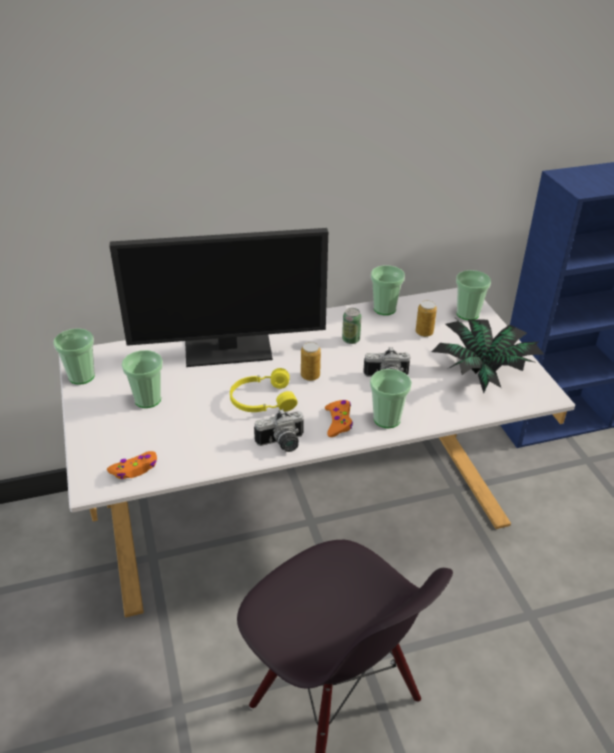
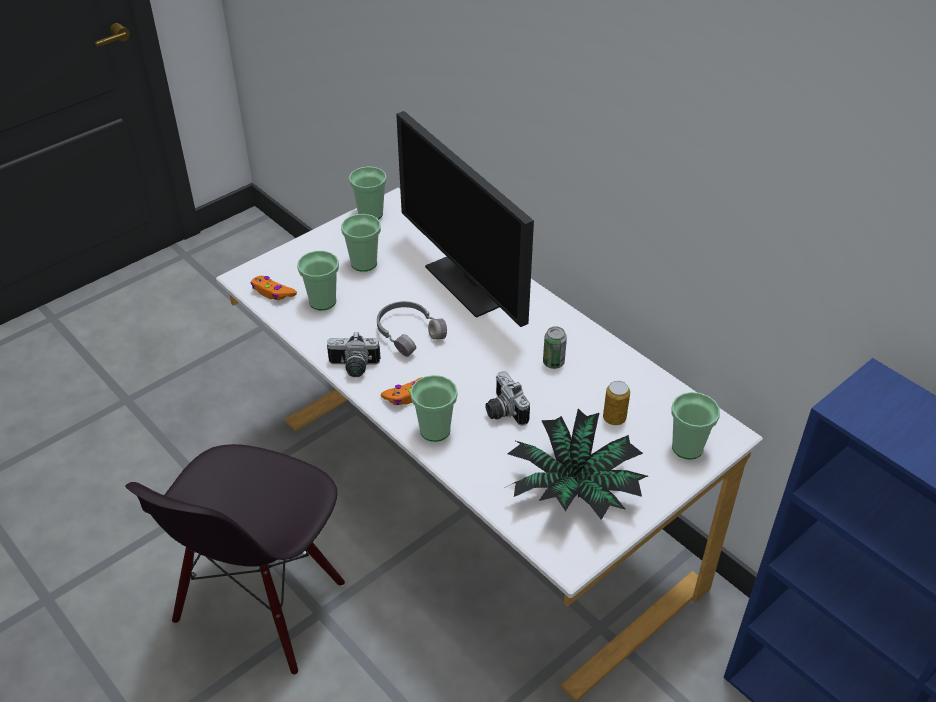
camera: 65 degrees right, 5 degrees up
(262, 400) = (408, 332): yellow headphones -> grey headphones
(282, 444) = (353, 367): camera -> camera turned 45 degrees counterclockwise
(310, 376) = (468, 352): can -> none
(384, 309) = (636, 372): cup -> cup (322, 301)

